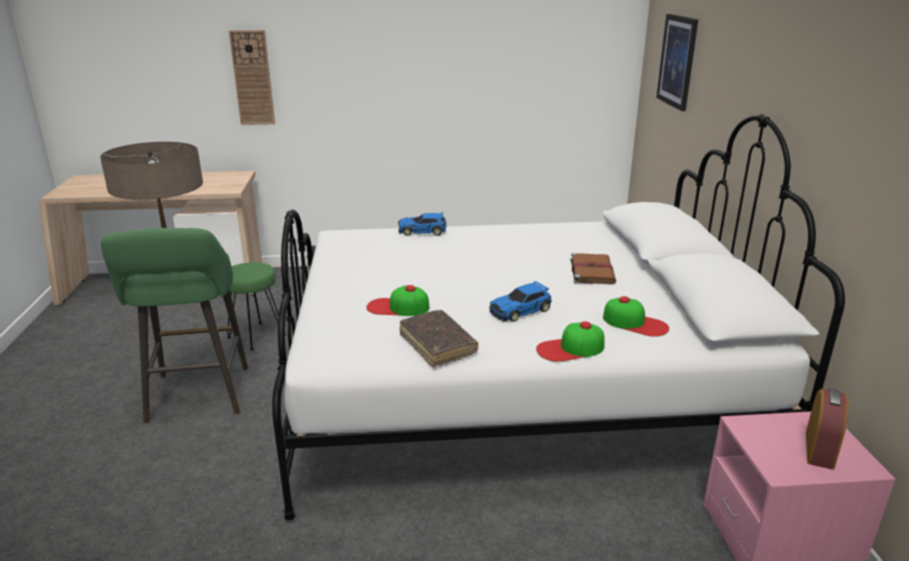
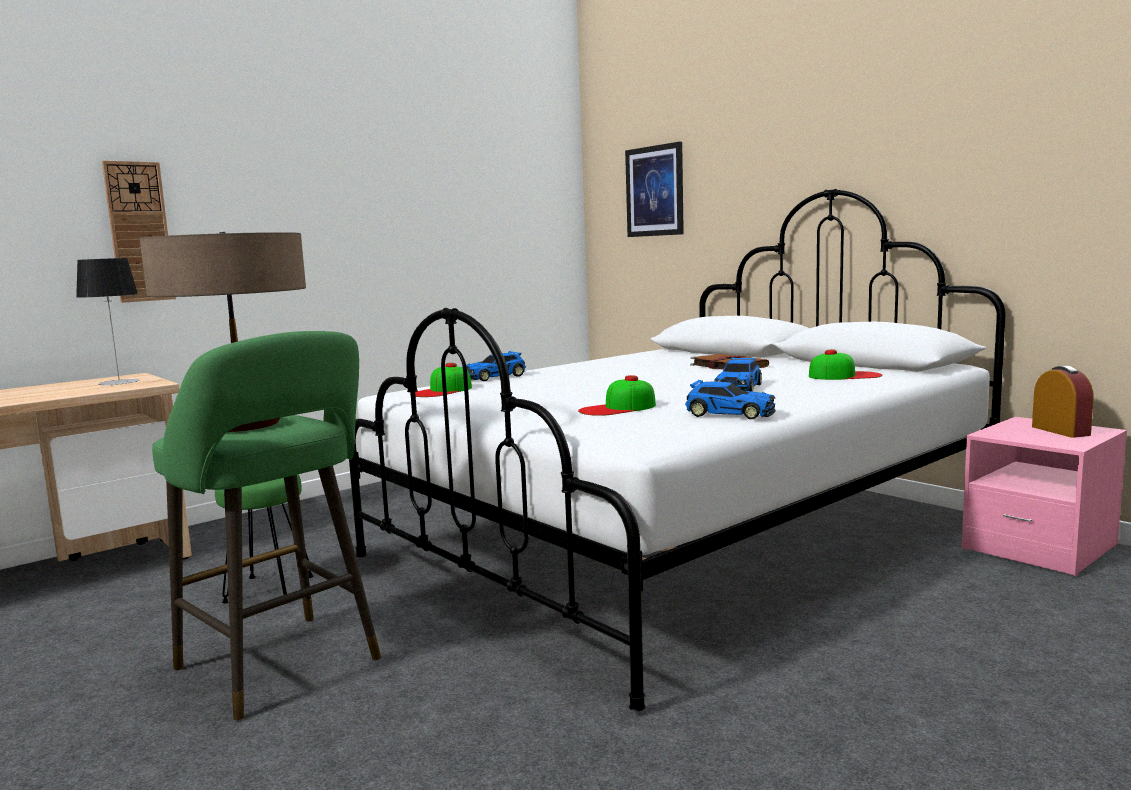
camera: 35 degrees left, 15 degrees down
(222, 181) = (119, 382): none -> table lamp
(437, 345) = (729, 414): brown book -> toy car
(570, 348) = (841, 392): cap -> cap (442, 391)

